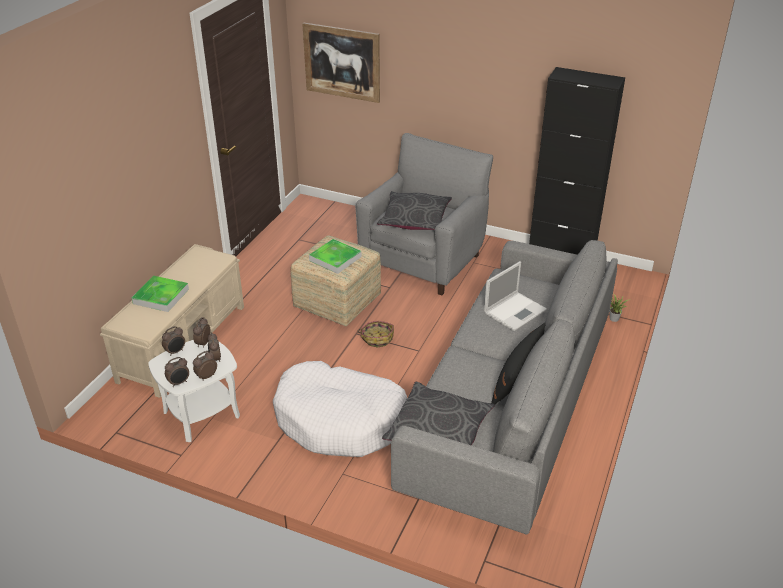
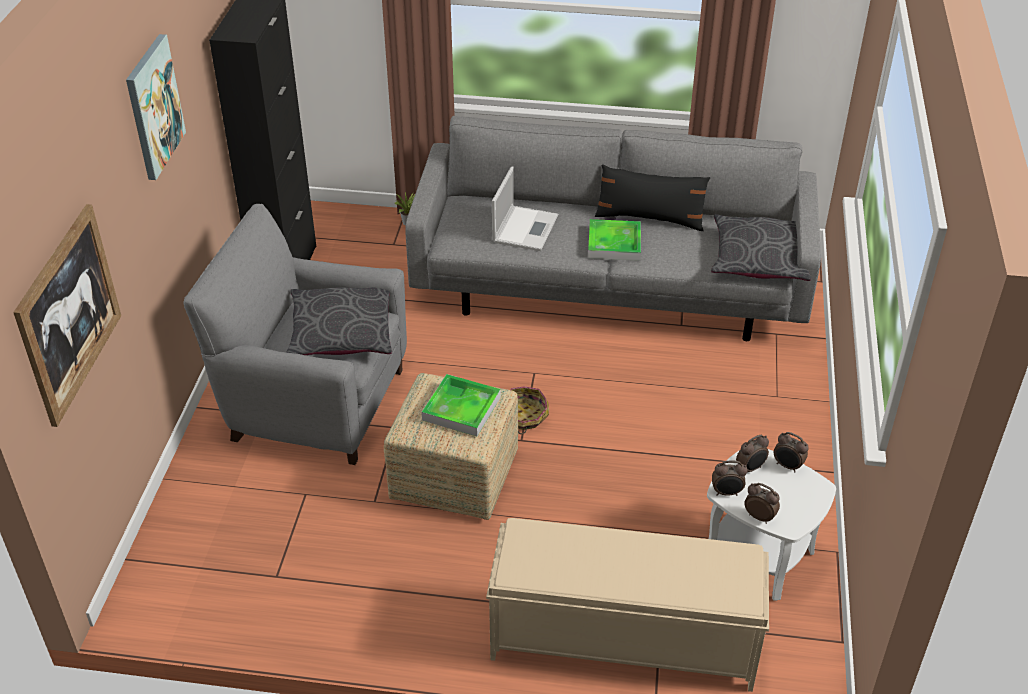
camera: 105 degrees left, 5 degrees up
(161, 296) = (657, 573): tray -> tray (614, 243)
(179, 383) = (815, 489): alarm clock -> none
(340, 420) = (696, 417): white dog bed -> none
(470, 48) = (153, 107): none -> picture
(515, 311) = (525, 228): laptop -> laptop turned 75 degrees clockwise

